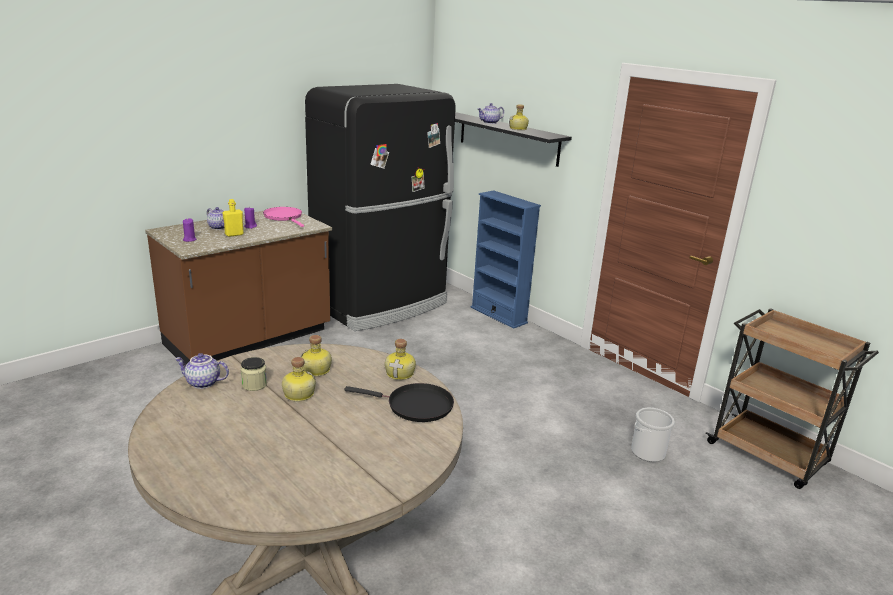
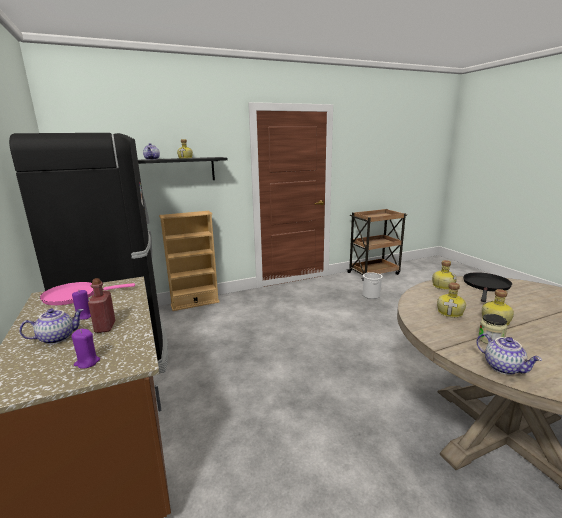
camera: 70 degrees left, 5 degrees down
(202, 383) = (504, 367): teapot -> teapot turned 60 degrees counterclockwise
(234, 234) = (105, 327): yellow bottle -> red bottle
(498, 315) = (195, 303): blue bookcase -> beige bookcase

